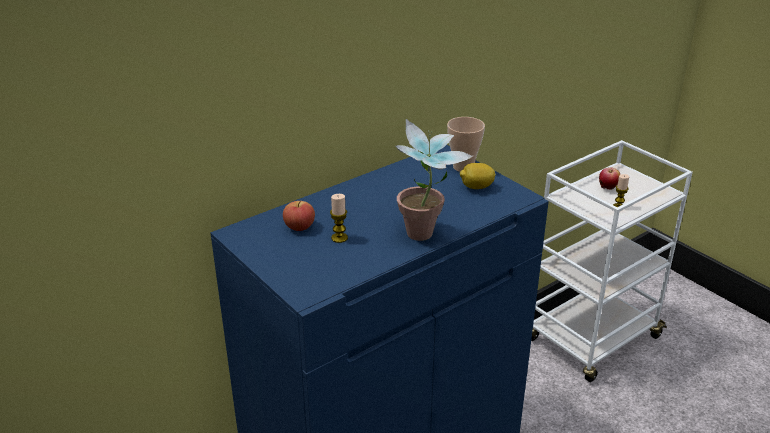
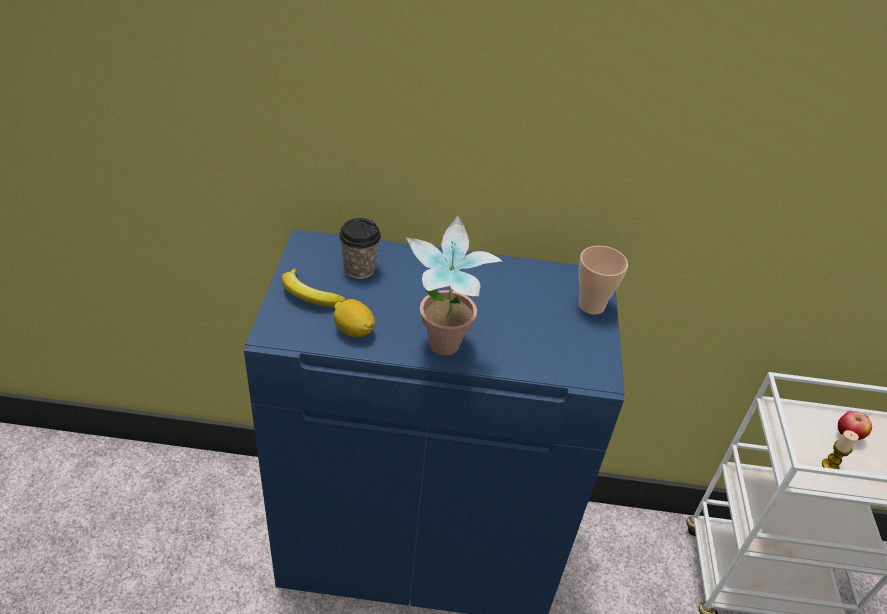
camera: 40 degrees right, 10 degrees up
(292, 260) = (309, 295): none -> banana
(299, 227) = (359, 269): apple -> cup
(339, 238) = (373, 301): candle -> none
(476, 187) = (570, 335): lemon -> lemon (353, 330)

